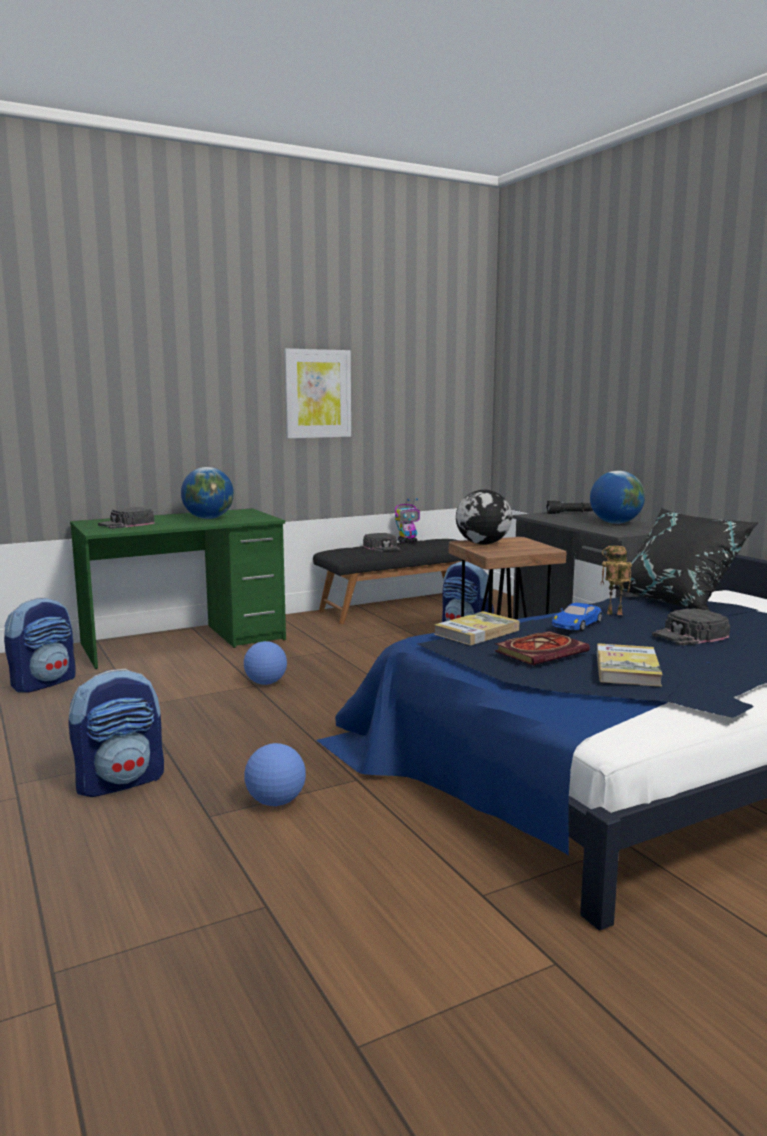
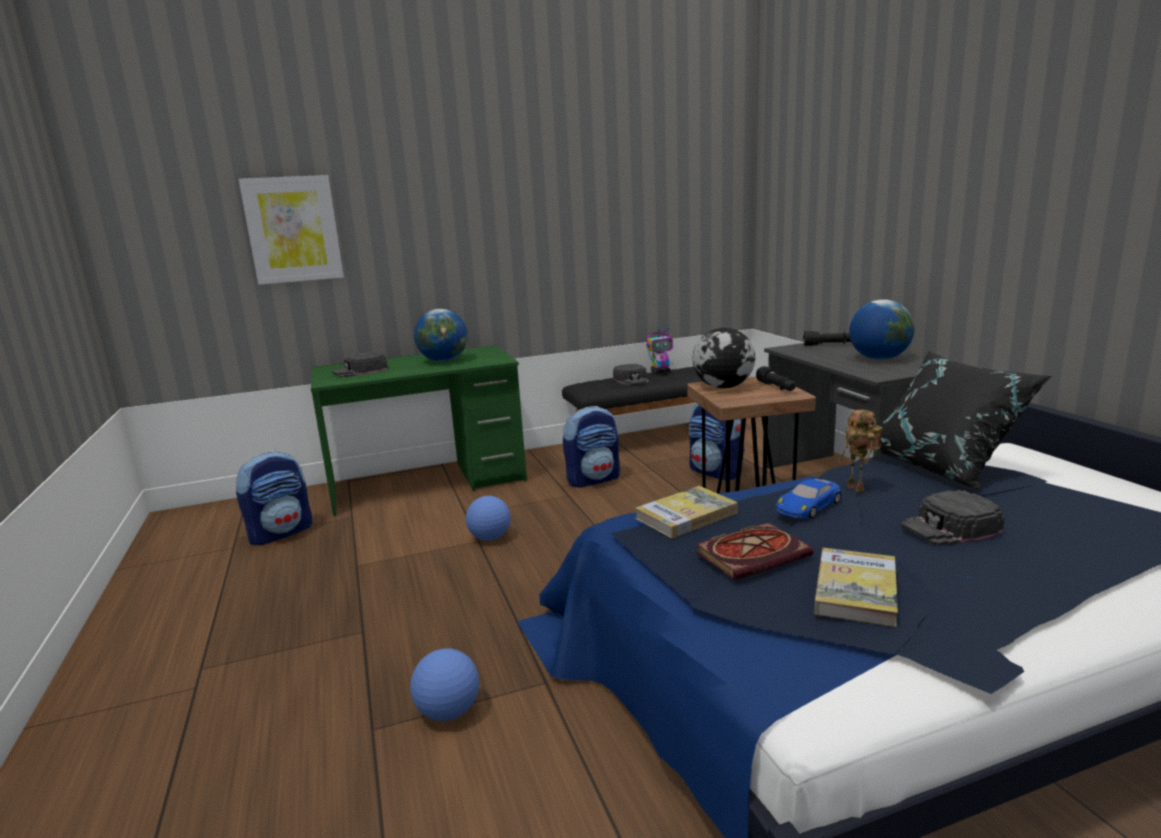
camera: 10 degrees right, 5 degrees up
(121, 781) = (302, 671): backpack -> backpack (593, 479)
(317, 393) = (559, 223): picture -> picture (293, 230)
(530, 545) = (776, 388): none -> black flashlight
(613, 614) = (858, 489): toy robot -> toy robot turned 135 degrees counterclockwise

